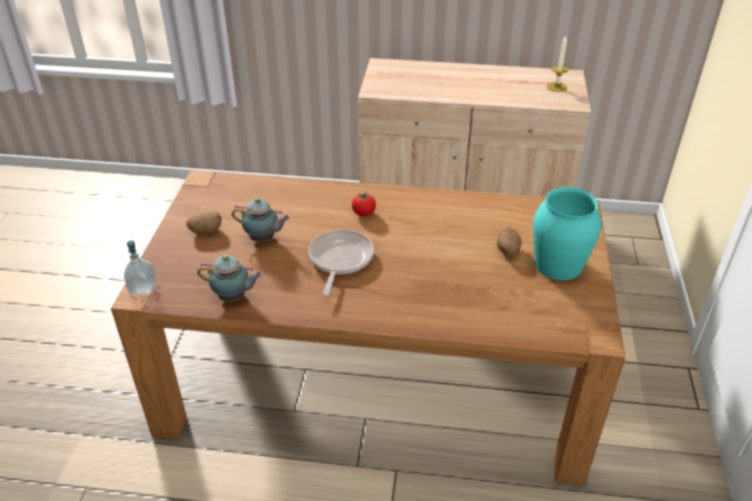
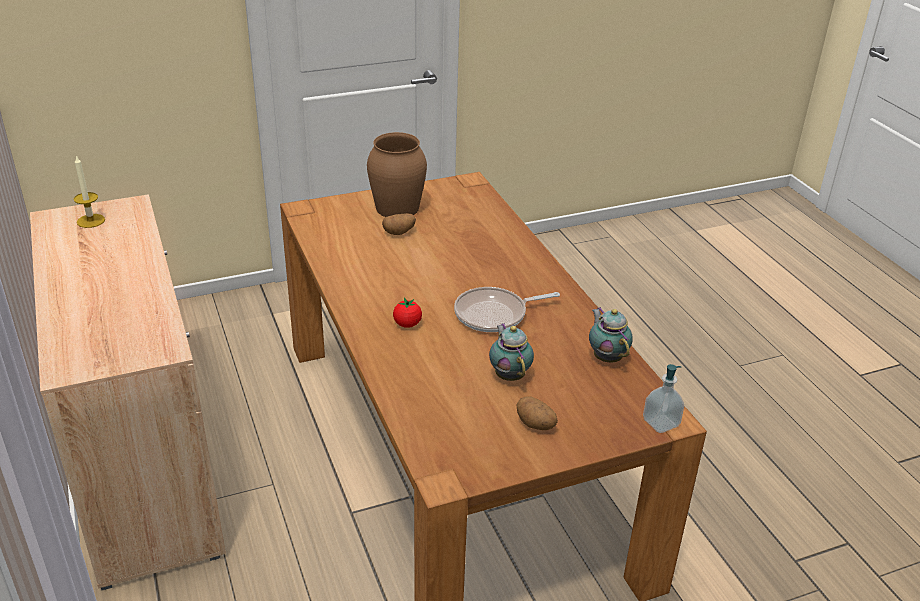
camera: 120 degrees left, 5 degrees down
(557, 264) = (397, 208): turquoise vase -> brown vase

